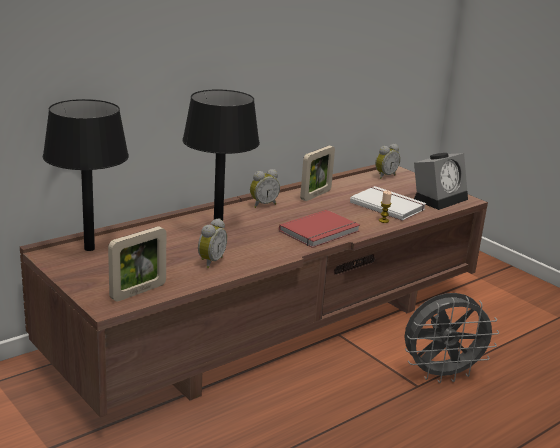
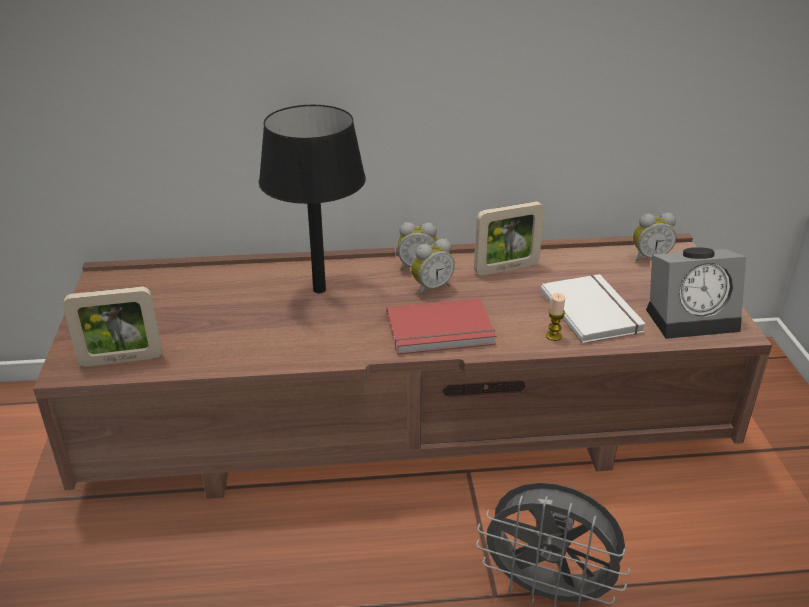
camera: 35 degrees right, 10 degrees up
(89, 249) = (148, 283): black table lamp -> none
(210, 261) = (248, 339): alarm clock -> alarm clock (431, 287)

